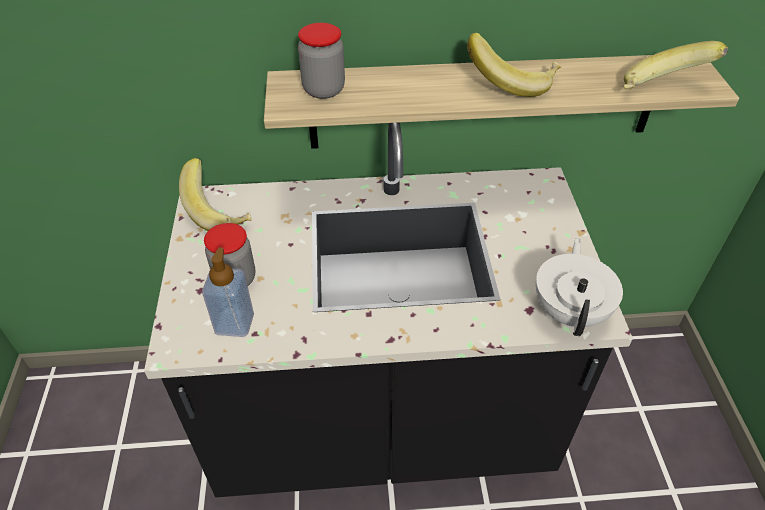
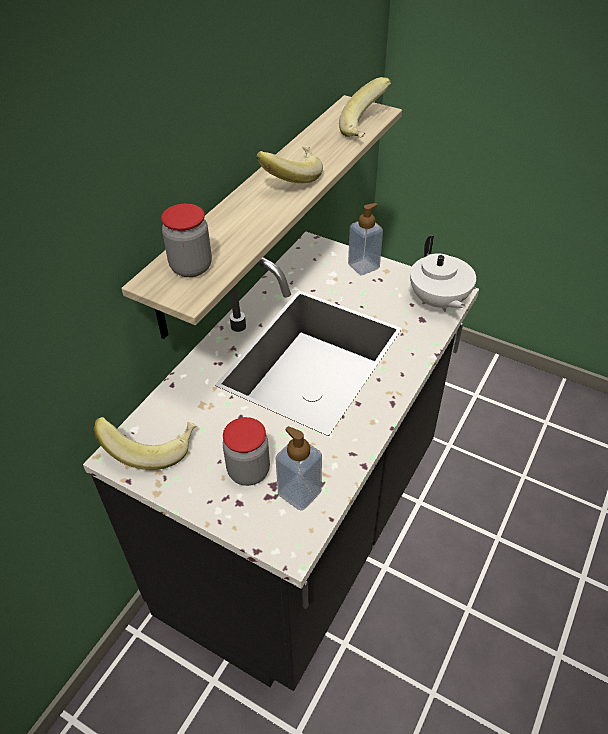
camera: 55 degrees left, 0 degrees up
(558, 229) = (363, 266): none -> soap dispenser
(570, 311) = (438, 301): white teapot -> white teapot turned 150 degrees counterclockwise

